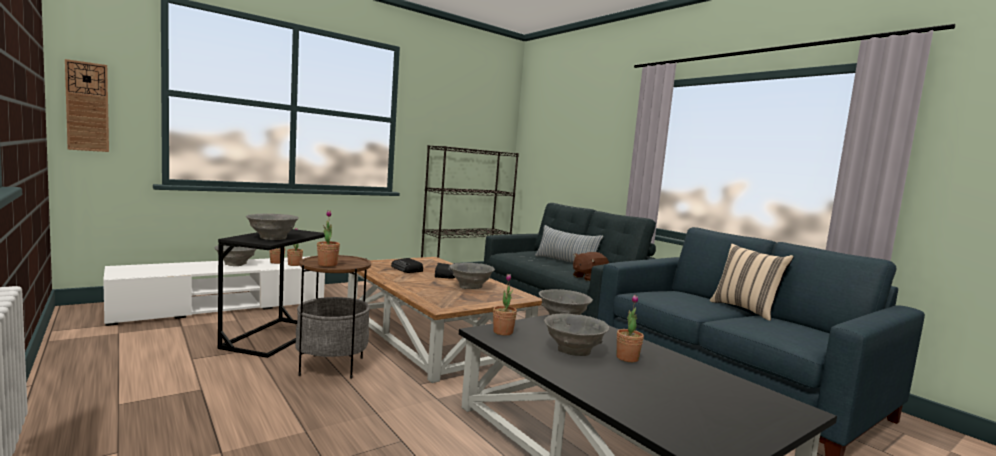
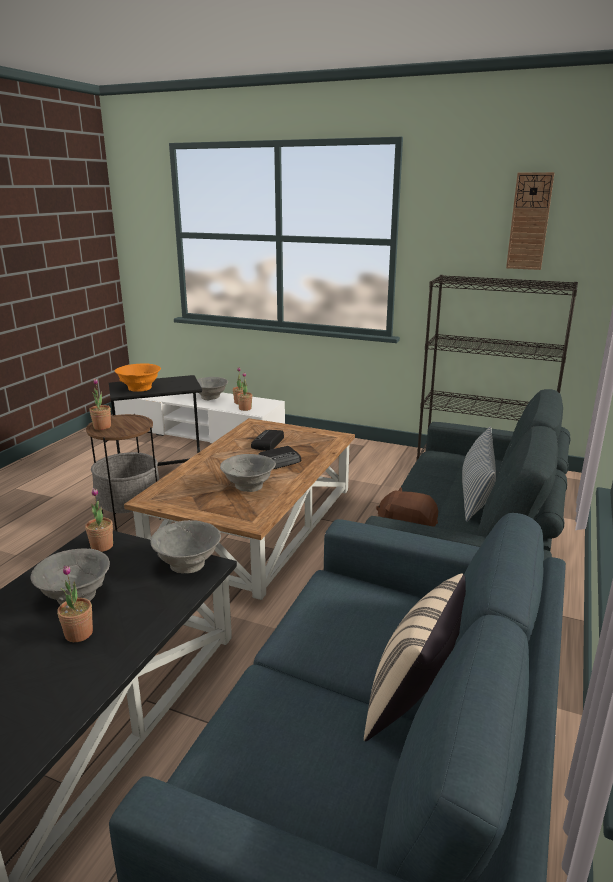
camera: 60 degrees right, 15 degrees up
(87, 107) = (136, 253): wall clock -> wall clock (529, 222)
(272, 238) = (139, 388): grey bowl -> orange bowl

